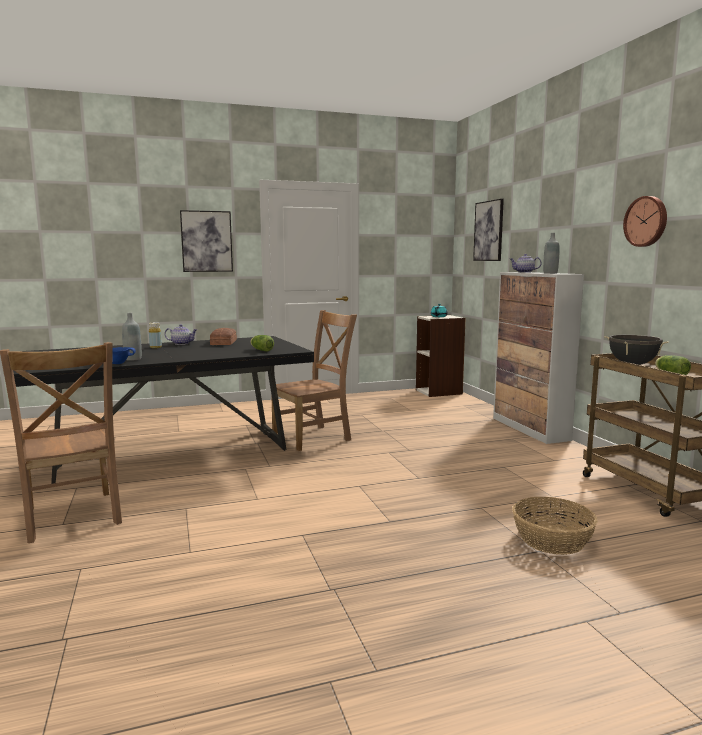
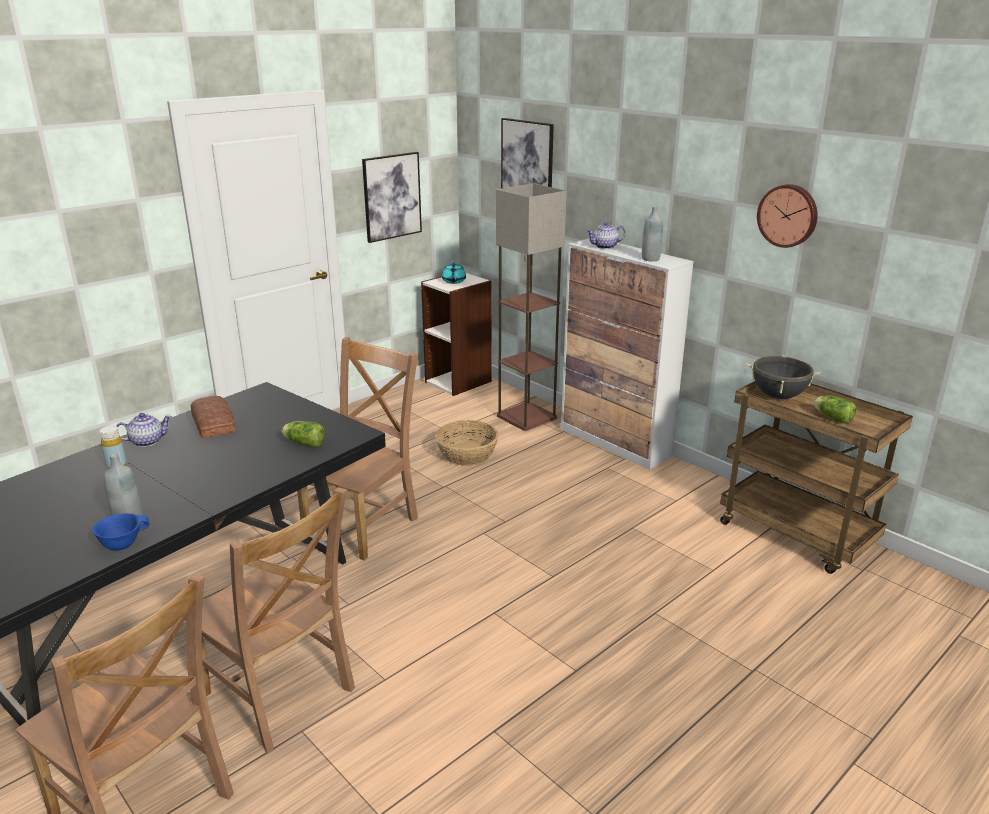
camera: 25 degrees left, 15 degrees up
(190, 492) = (281, 695): none -> brown chair
(206, 241) = (93, 221): picture -> picture (392, 196)
(472, 411) = (526, 417): none -> floor lamp
(551, 539) = (754, 646): basket -> basket (466, 454)

